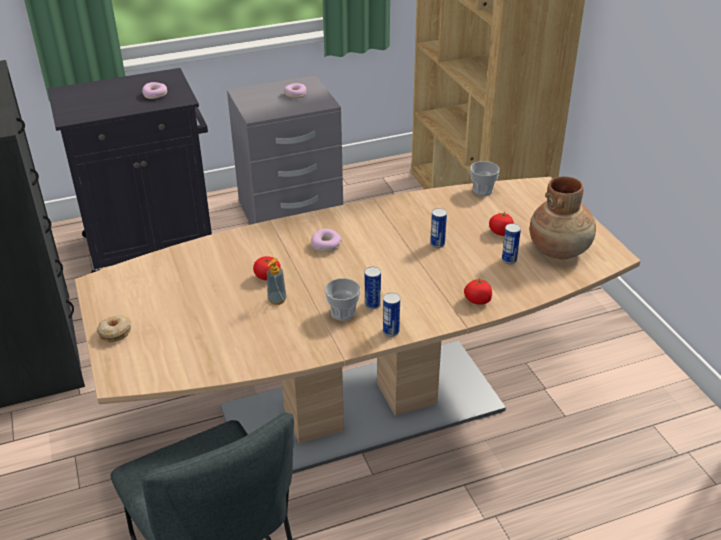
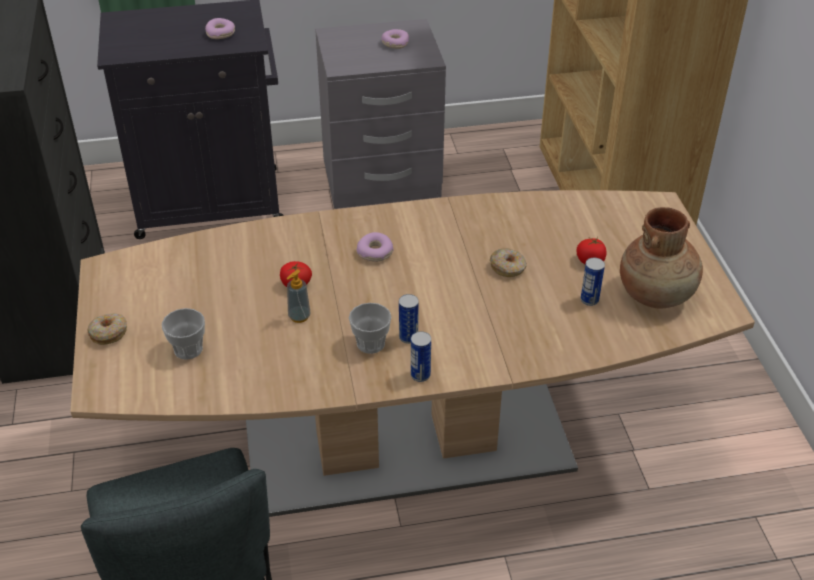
camera: 10 degrees right, 5 degrees up
(437, 244) = (508, 267): can -> donut
(478, 300) = (535, 349): tomato -> none
(482, 190) = (584, 201): cup -> cup (188, 349)

